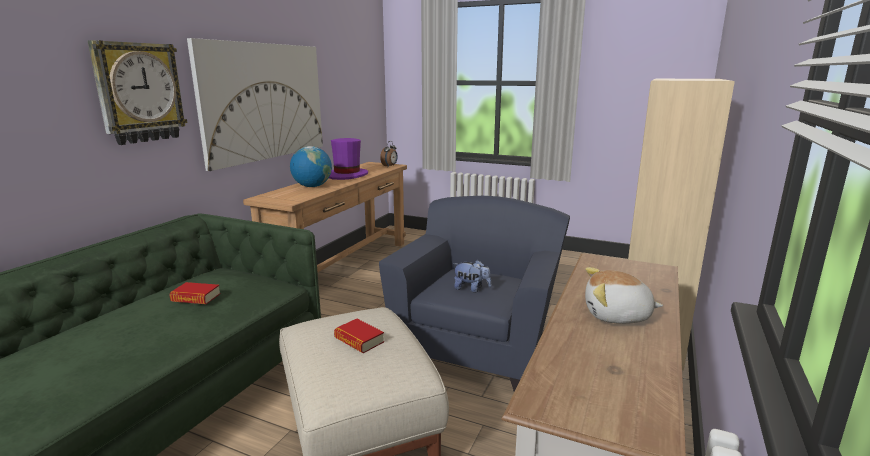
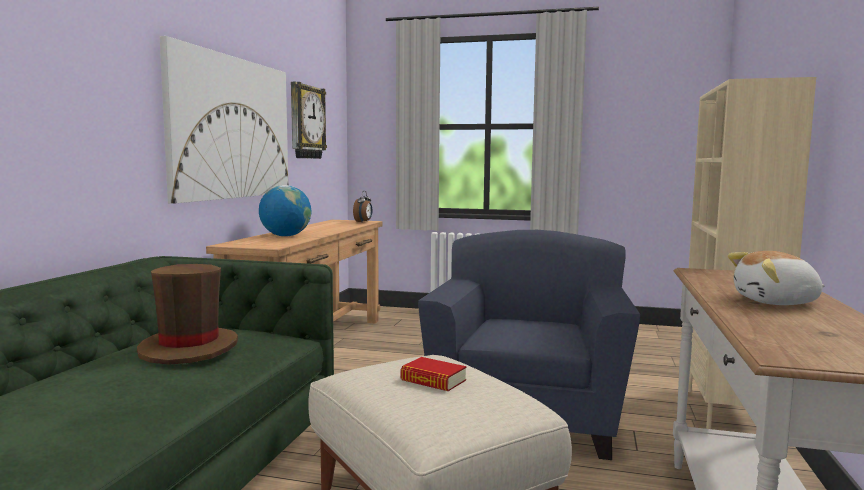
camera: 10 degrees left, 10 degrees down
(139, 93) = (105, 92): wall clock -> wall clock (305, 122)
(196, 298) = (189, 348): book -> brown hat
(347, 175) = (319, 228): purple hat -> none
(471, 289) = (527, 333): plush toy -> none

